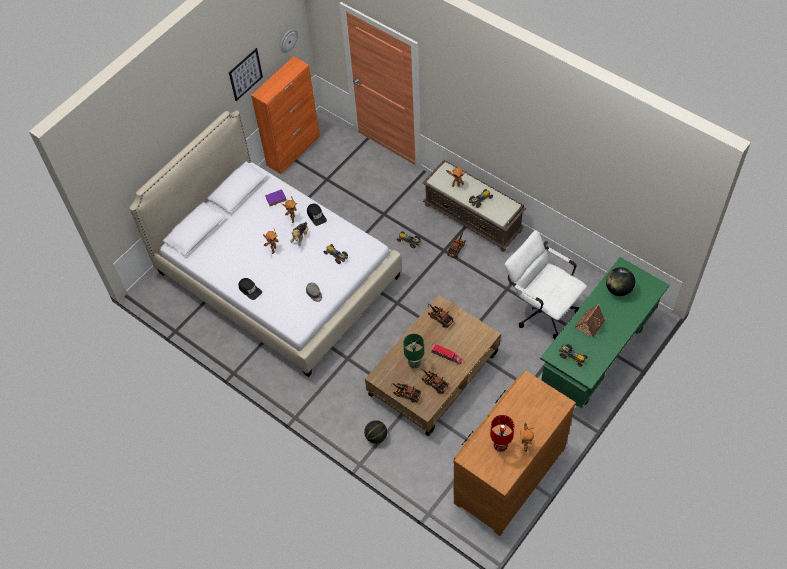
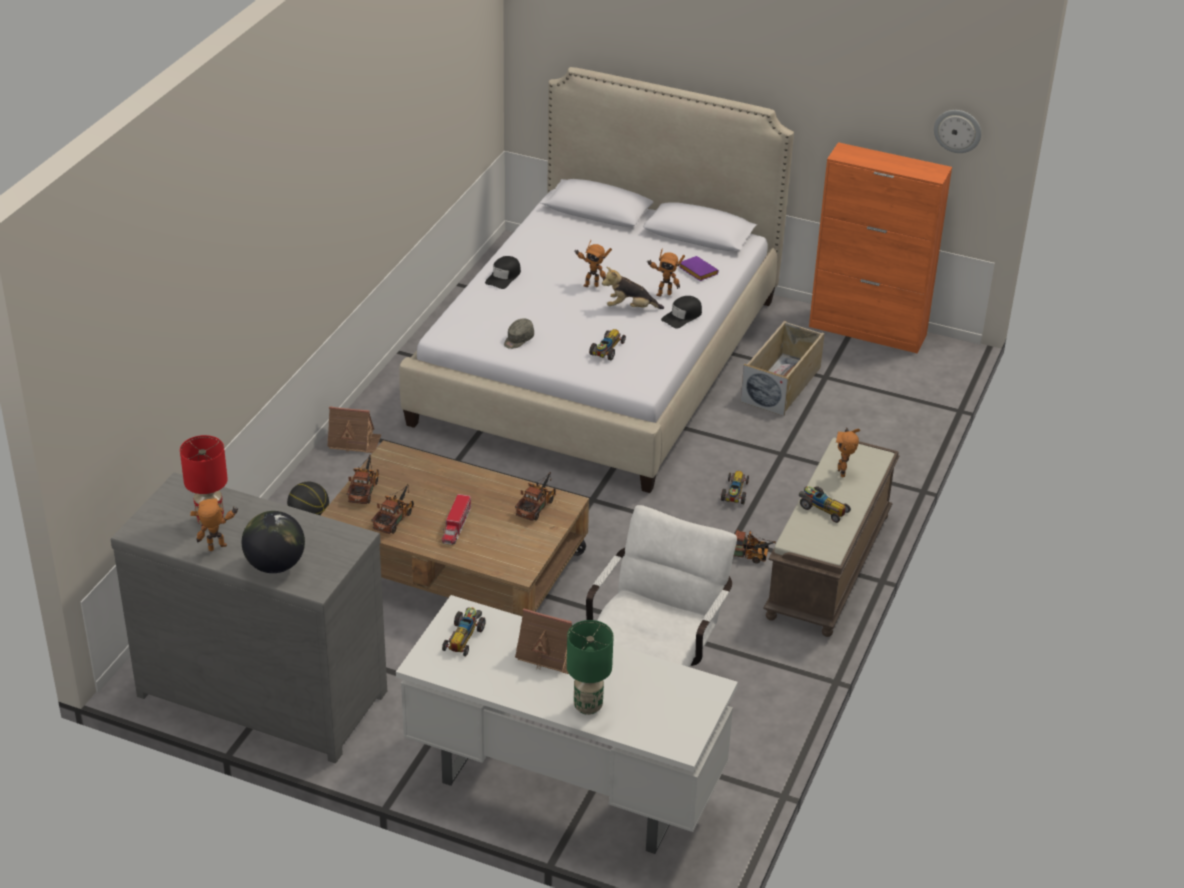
camera: 70 degrees right, 20 degrees down
(245, 74) = (847, 99): picture -> none
(315, 405) = (354, 441): none -> toy house
(327, 199) = (781, 384): none -> beige storage box
(414, 363) = (429, 490): green table lamp -> green table lamp (588, 706)
(507, 474) = (264, 690): brown dresser -> grey dresser
(597, 357) = (562, 788): green desk -> white desk
(618, 289) = (651, 687): globe -> globe (275, 565)

